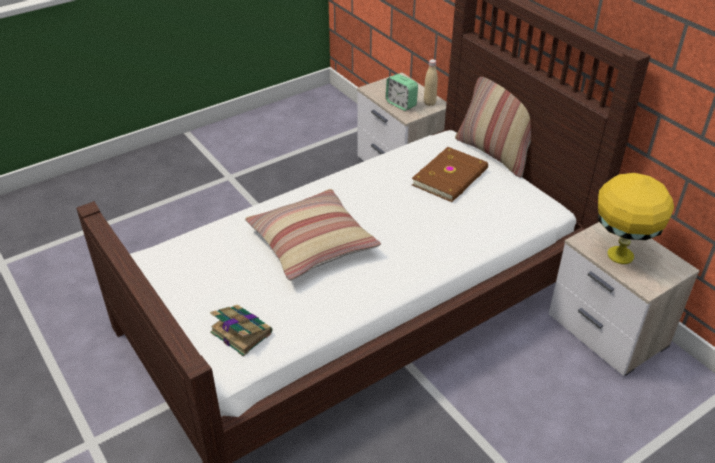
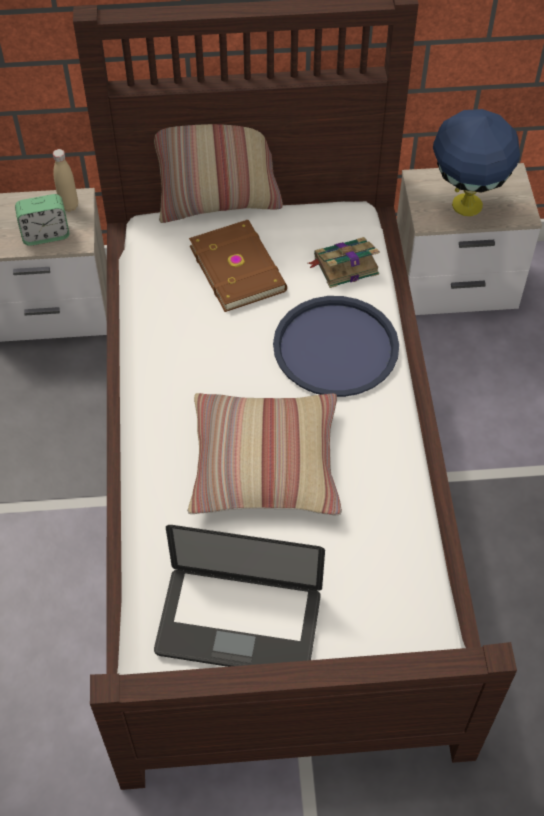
camera: 60 degrees left, 15 degrees up
(190, 275) = (238, 623): none -> laptop
(240, 332) = (377, 606): book -> book (344, 266)
(429, 240) = (336, 347): none -> blue tray
(619, 254) = (465, 204): yellow table lamp -> blue table lamp

